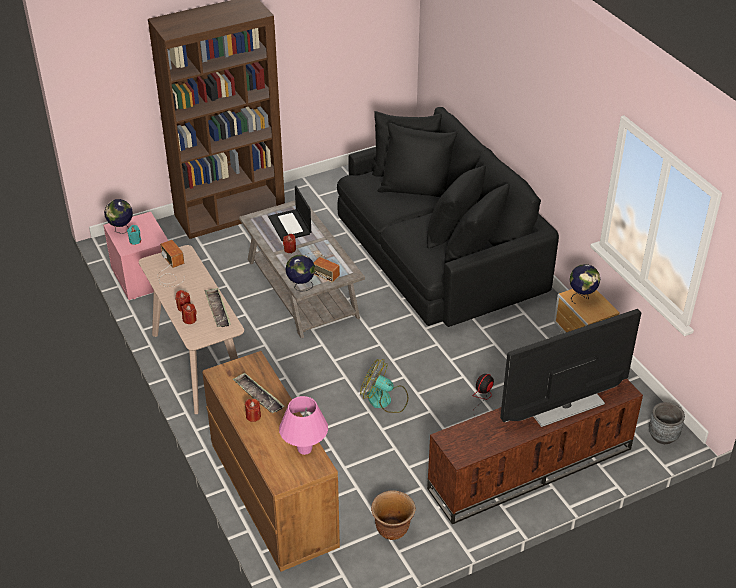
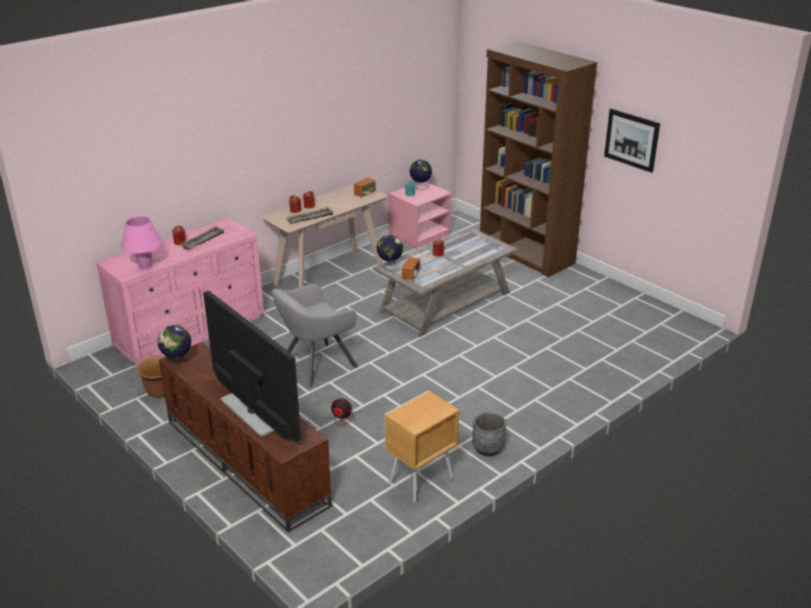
camera: 75 degrees right, 10 degrees down
(273, 496) = (191, 331): brown dresser -> pink dresser
(290, 225) = (472, 249): laptop -> none
(304, 45) = (631, 140): none -> picture
(385, 400) = (315, 366): fan -> grey armchair
(439, 254) = (543, 367): black sofa -> none
(582, 297) = (430, 406): globe -> globe (177, 362)
(663, 436) = (315, 558): grey planter -> grey planter (488, 449)

